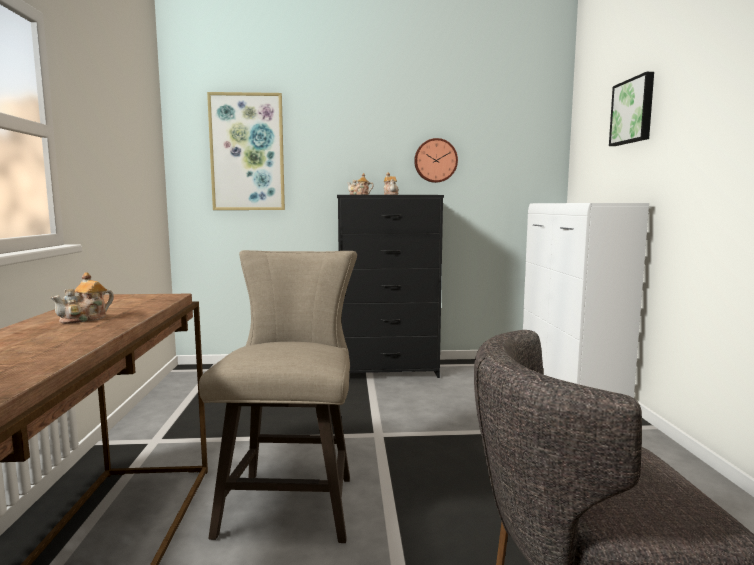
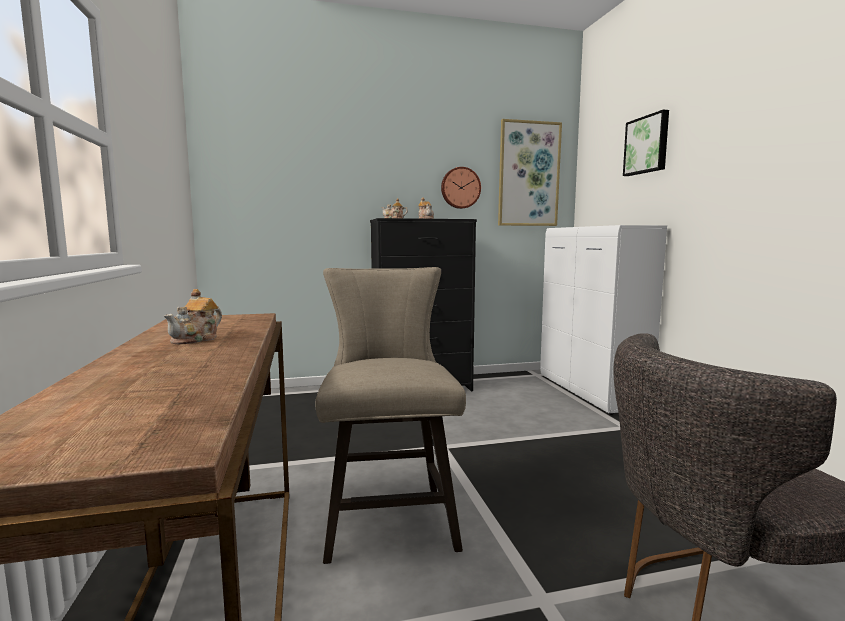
camera: 10 degrees left, 0 degrees up
(247, 152) = (278, 176): picture -> picture (528, 174)

